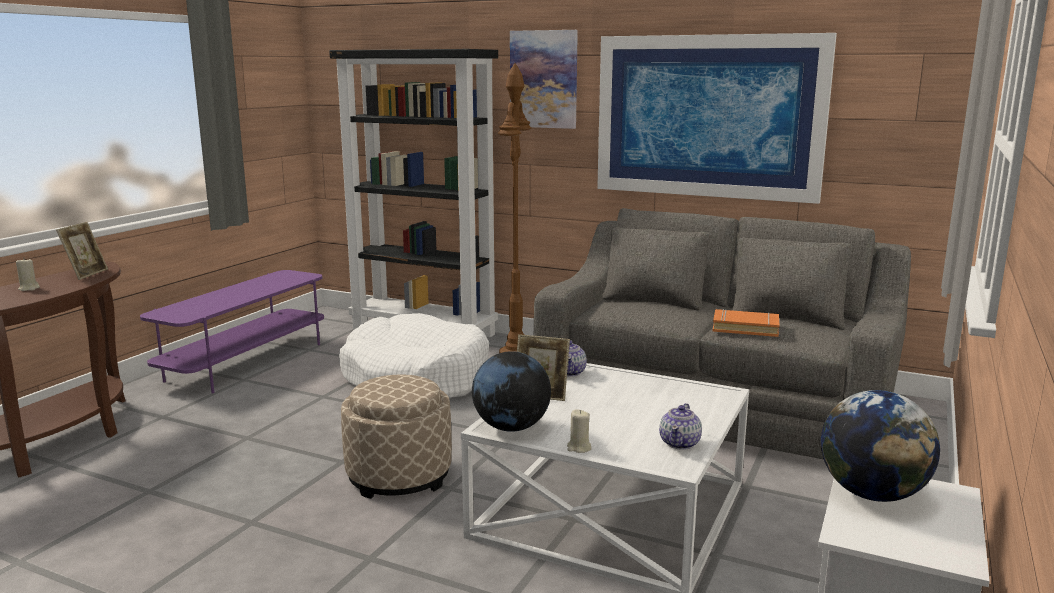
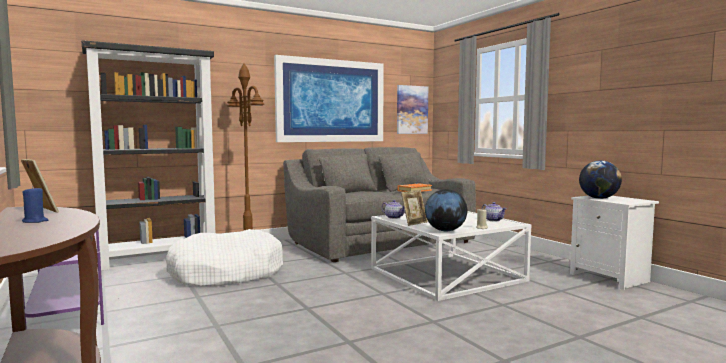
camera: 55 degrees left, 10 degrees down
(29, 288) = (35, 221): beige candle -> blue candle
(399, 475) = (350, 300): beige ottoman -> none
(544, 79) = (237, 77): picture -> picture (411, 110)

